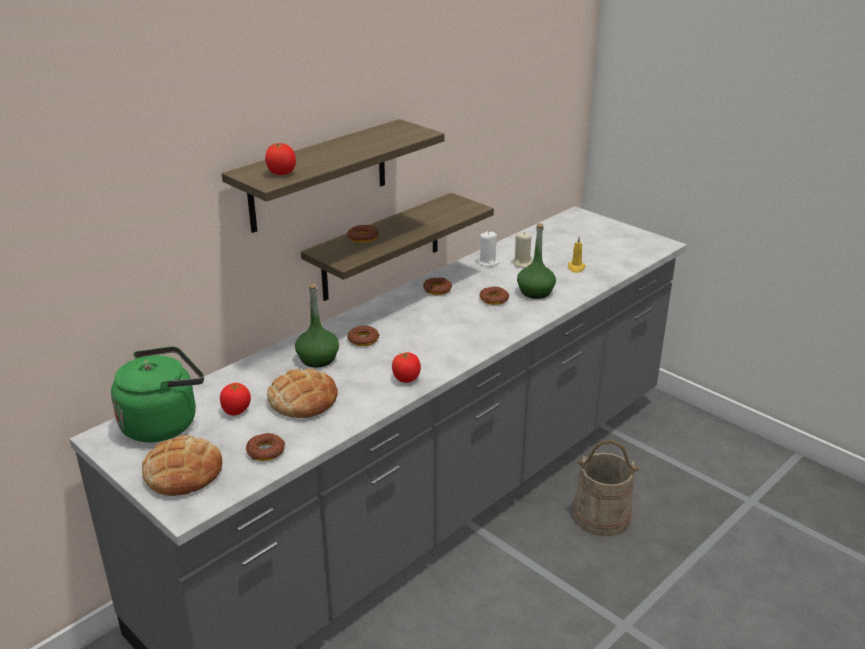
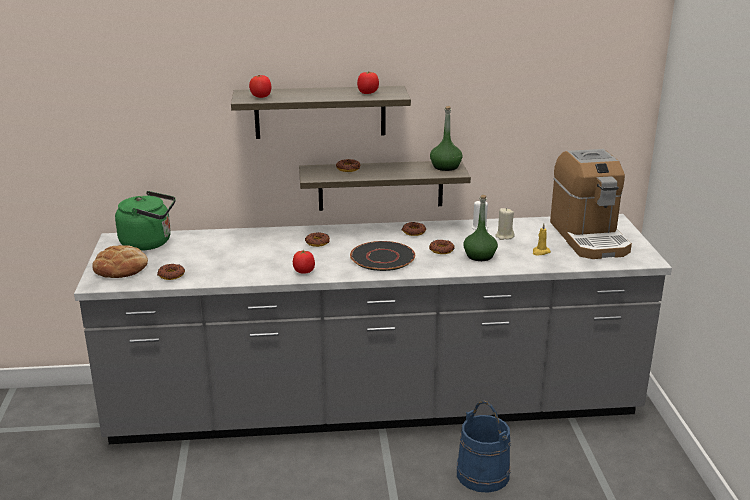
camera: 40 degrees right, 5 degrees down
(236, 411) = (190, 251): tomato -> tomato (367, 93)
(303, 400) = (231, 259): bread -> none
(318, 359) = (274, 243): green bottle -> green bottle (445, 167)
(454, 329) = (382, 257): none -> black plate
(588, 239) = (589, 237): none -> coffee machine
(601, 515) = (483, 474): beige bucket -> blue bucket

